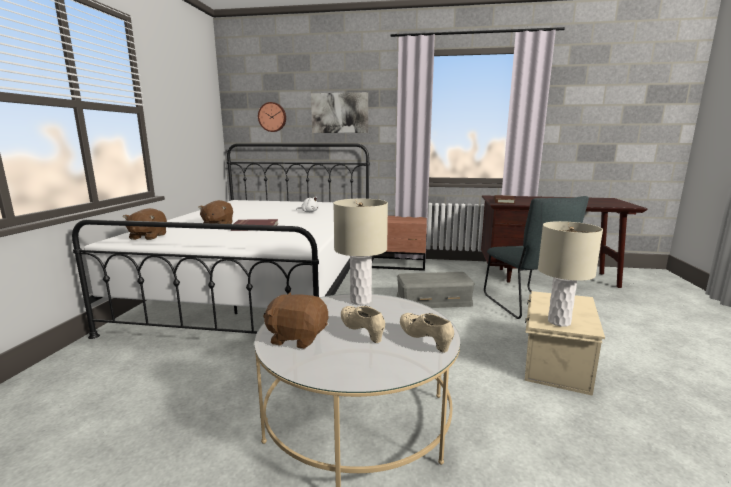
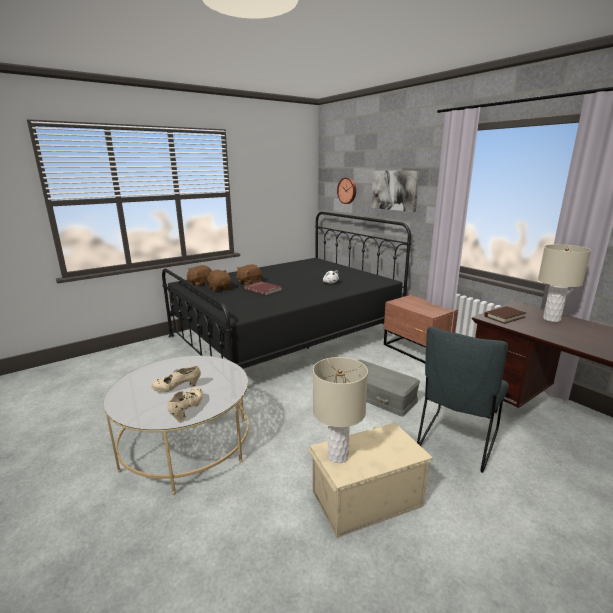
camera: 45 degrees right, 5 degrees up
(264, 287) = (286, 335): white bed -> black bed
(297, 337) = (151, 376): brown plush toy -> brown plush toy (220, 288)
(360, 300) = (223, 368): beige table lamp -> beige table lamp (551, 319)
(362, 332) = (177, 388): beige shoe -> beige shoe turned 120 degrees counterclockwise

